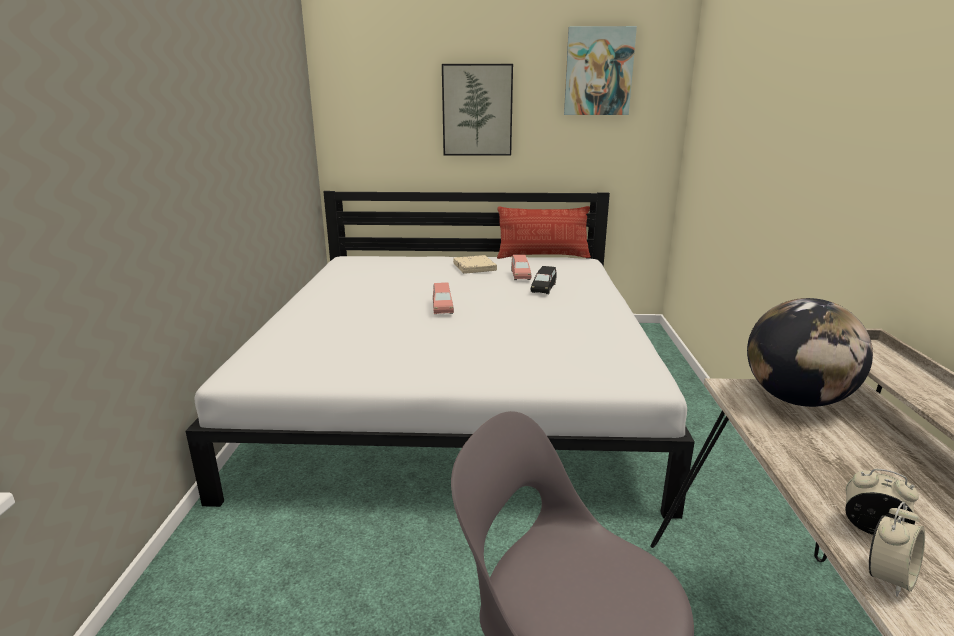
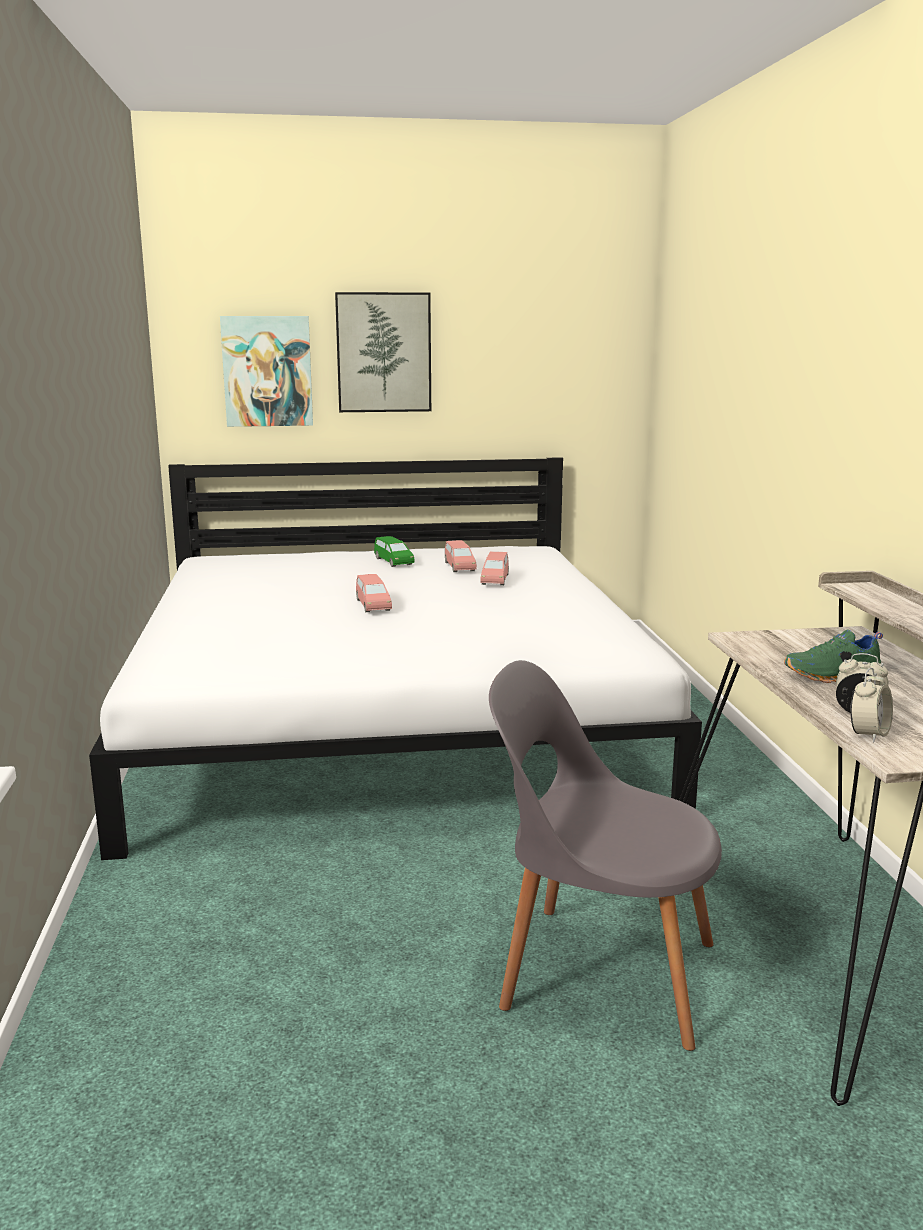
camera: 10 degrees left, 5 degrees down
(474, 267) = (393, 561): beige book -> green toy car
(543, 256) = (480, 545): pillow -> none
(544, 288) = (495, 579): black toy car -> pink toy car
(598, 72) = (540, 303): picture -> picture (267, 371)
(796, 399) = (798, 642): globe -> none
(836, 458) = (833, 676): none -> green shoe

